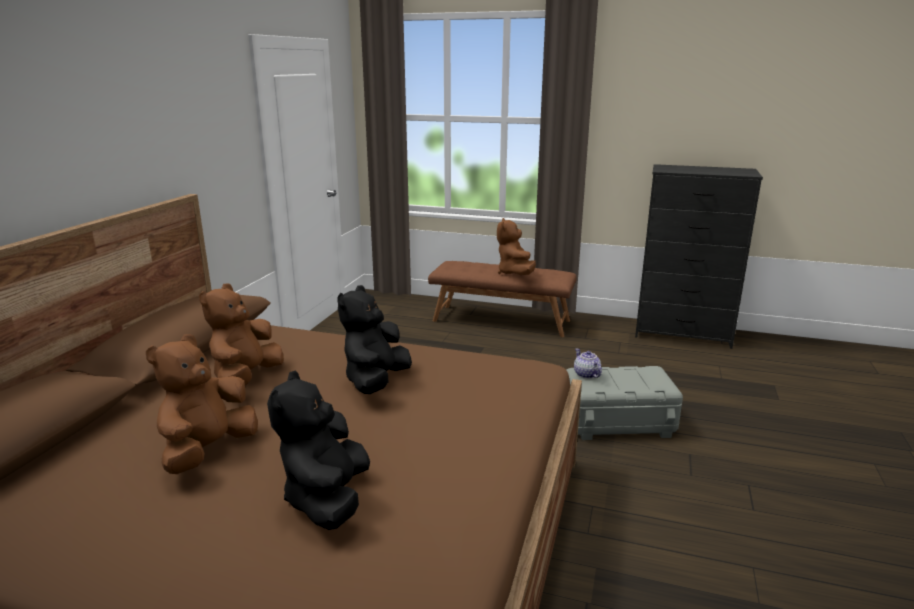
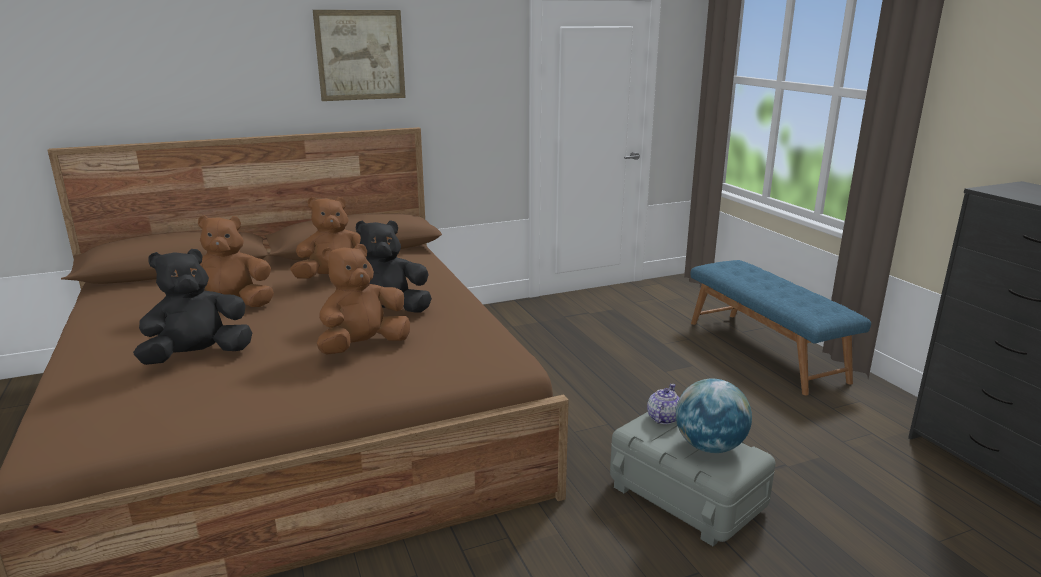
camera: 50 degrees right, 0 degrees up
(124, 115) = (360, 55): none -> picture
(501, 320) = (765, 350): brown bench -> blue bench
(515, 273) = (780, 293): brown plush toy -> brown plush toy (363, 346)
(633, 377) = (709, 446): none -> globe

